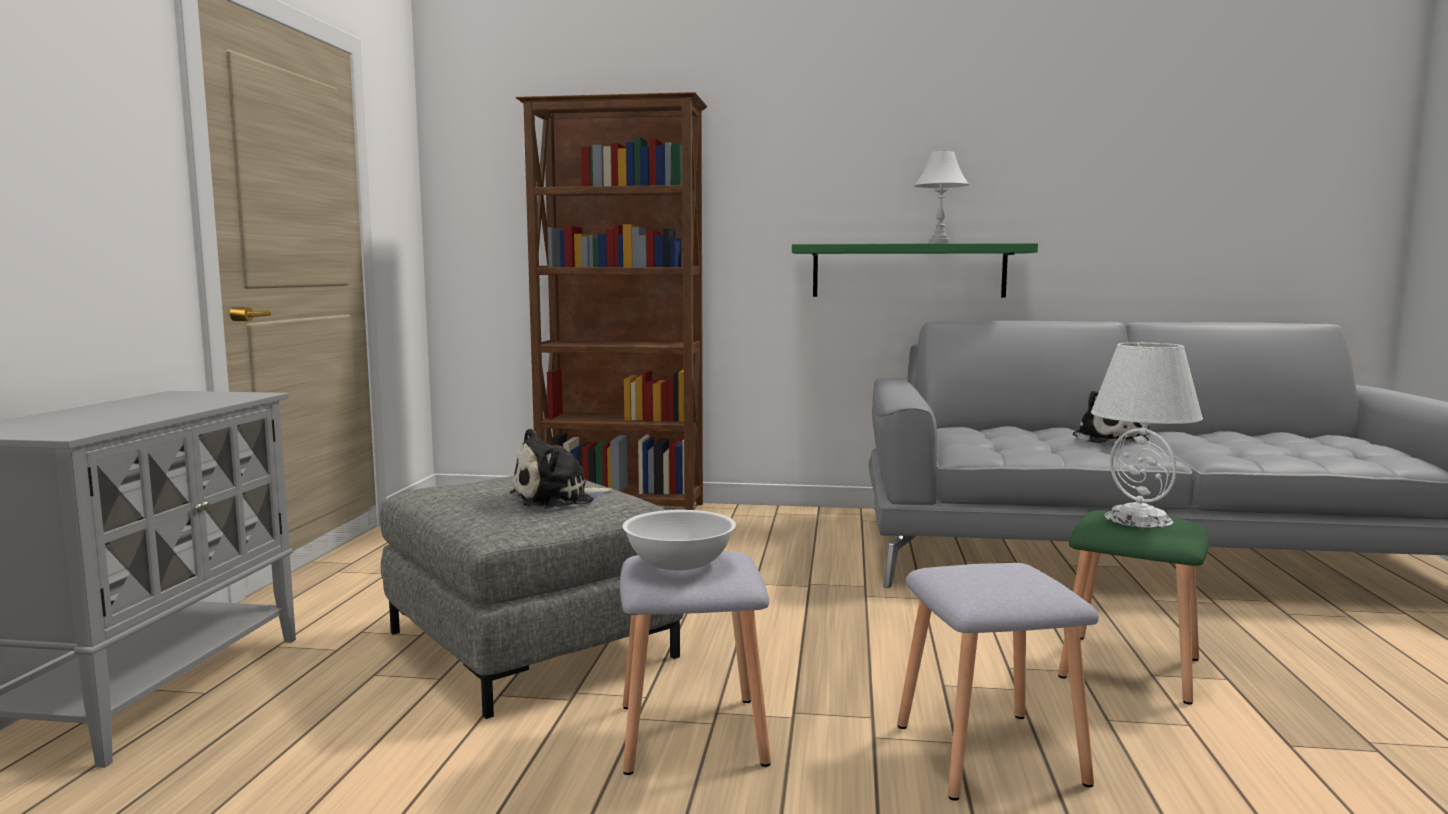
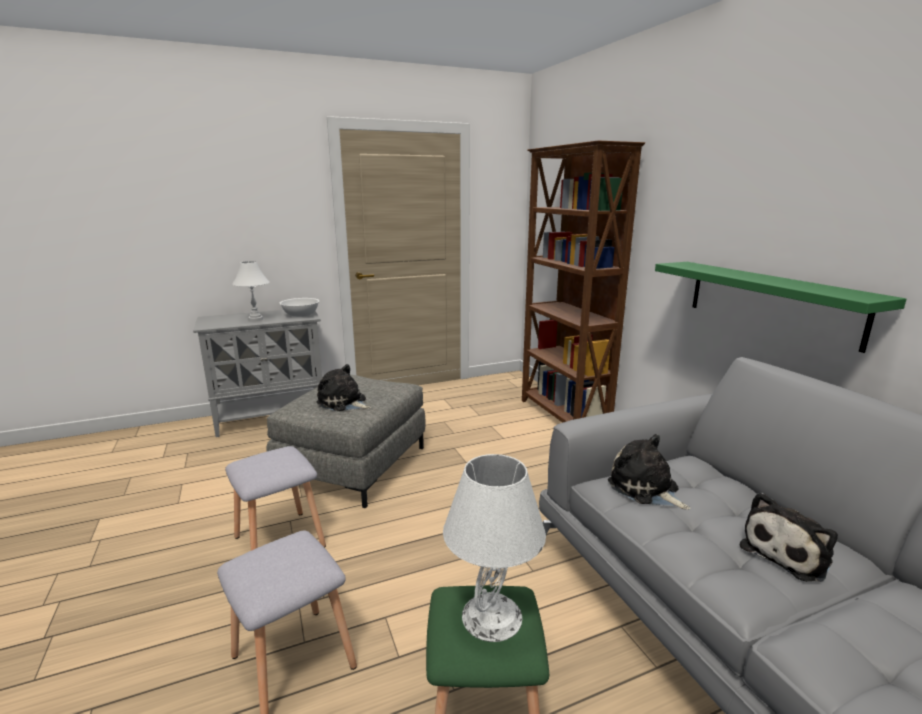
camera: 60 degrees right, 10 degrees up
(680, 564) = (266, 460): white bowl -> white bowl (300, 315)
(939, 243) = (779, 282): white table lamp -> white table lamp (256, 319)
(986, 444) = (645, 489): none -> plush toy

